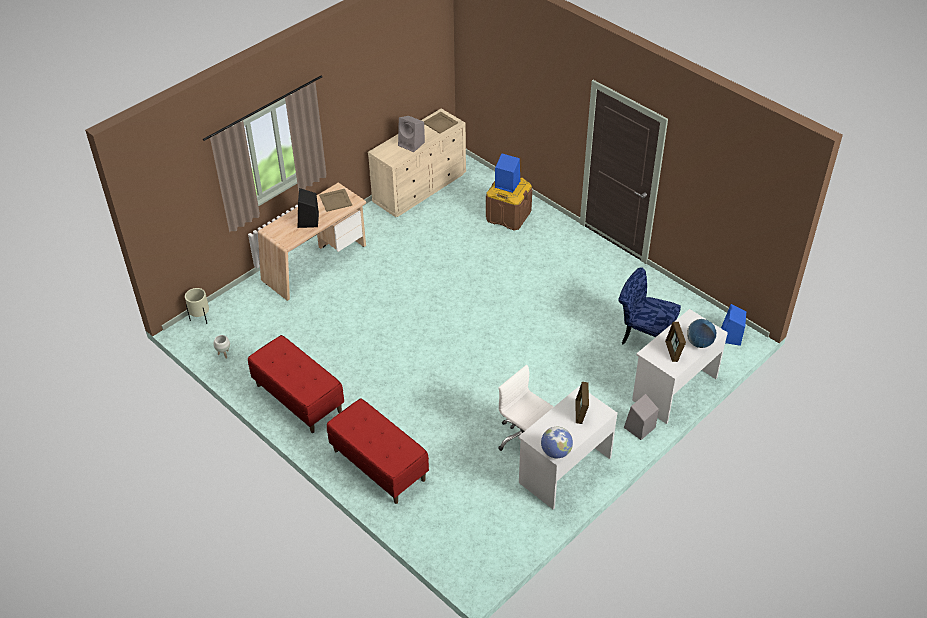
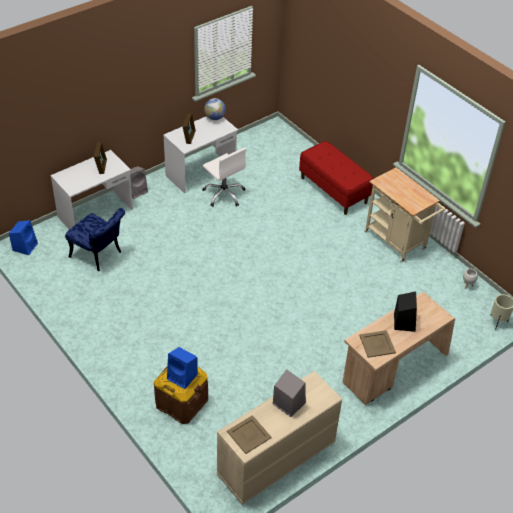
camera: 175 degrees left, 0 degrees up
(298, 398) = (398, 242): red bench -> beige cart
(699, 343) = (77, 170): globe -> none

